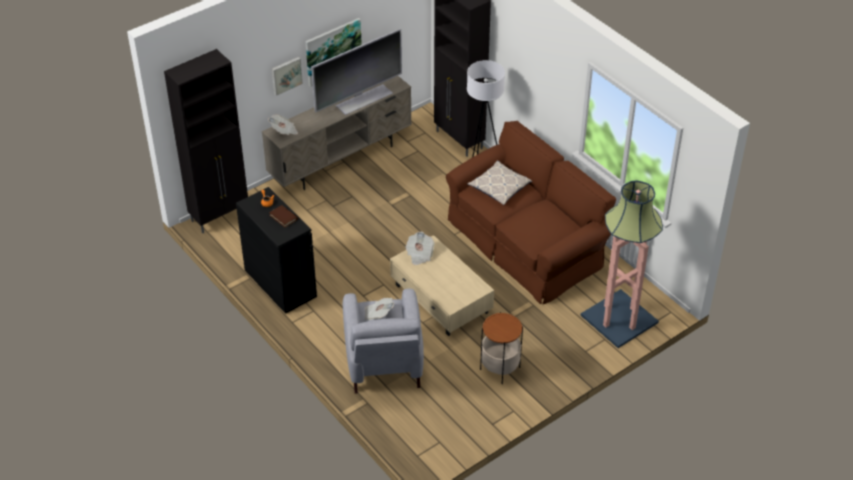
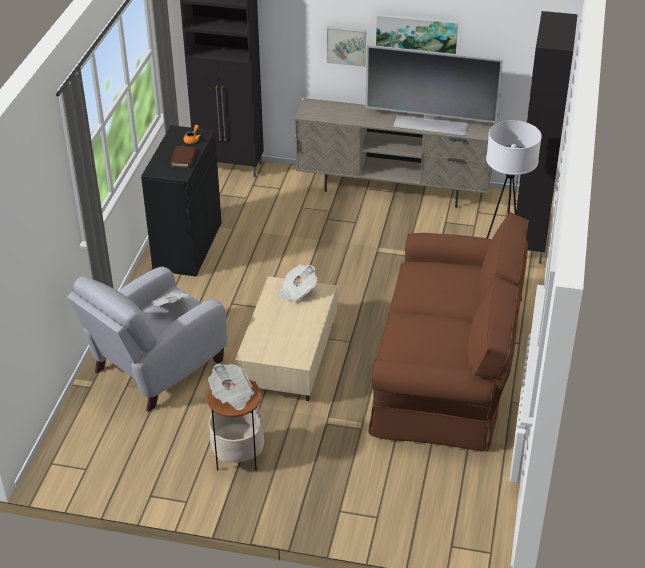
camera: 50 degrees right, 5 degrees down
(284, 131) = (320, 108): newspaper -> newspaper (232, 395)
(500, 187) = (446, 280): pillow -> none
(618, 319) = (423, 511): floor lamp -> none

